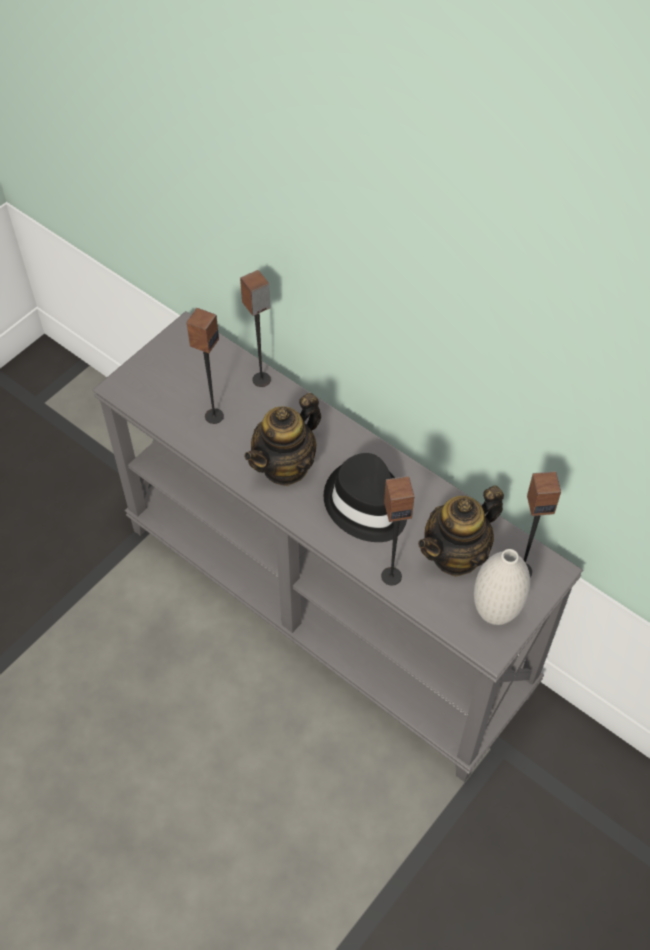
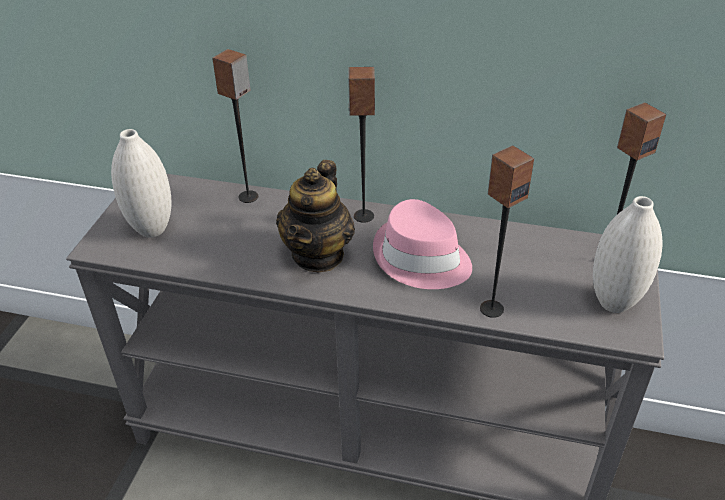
camera: 25 degrees left, 15 degrees down
(168, 386) = (152, 230): none -> white vase
(213, 416) = (216, 238): speaker -> speaker (363, 216)
(366, 505) = (421, 259): black hat -> pink hat
(456, 554) = (538, 269): teapot -> none

